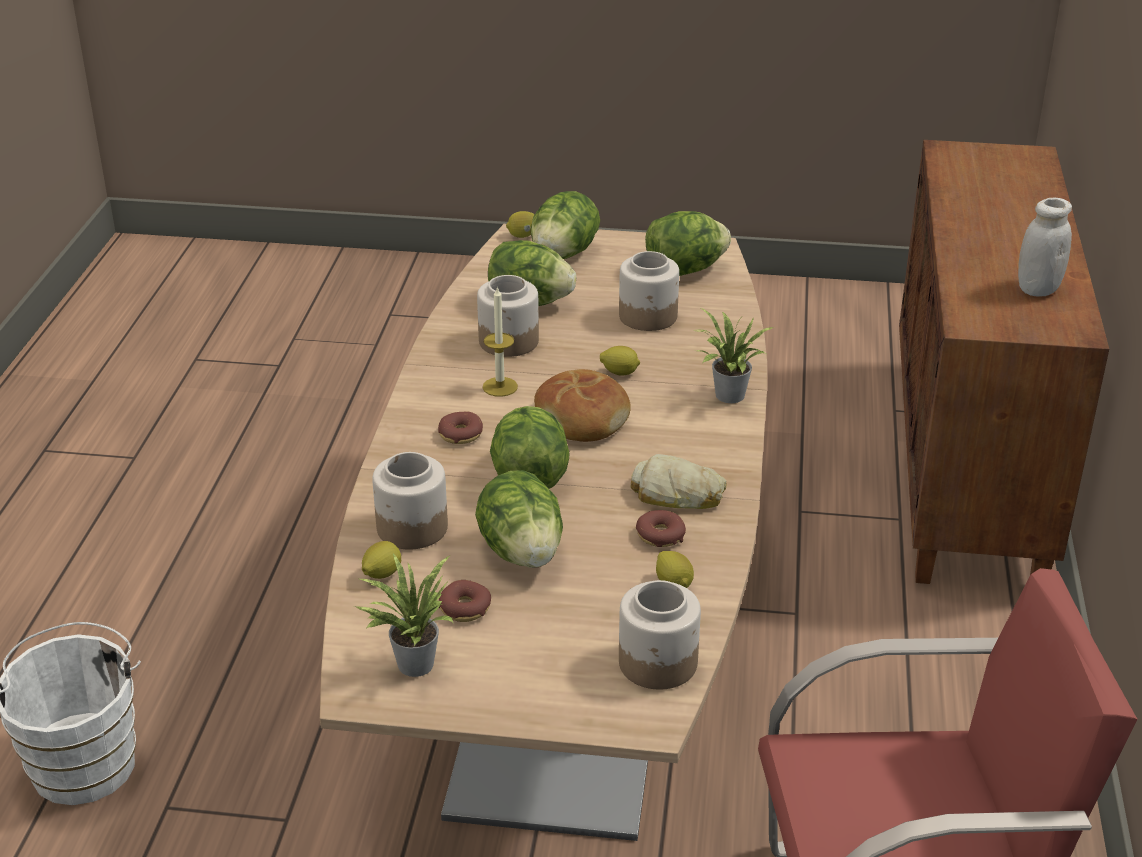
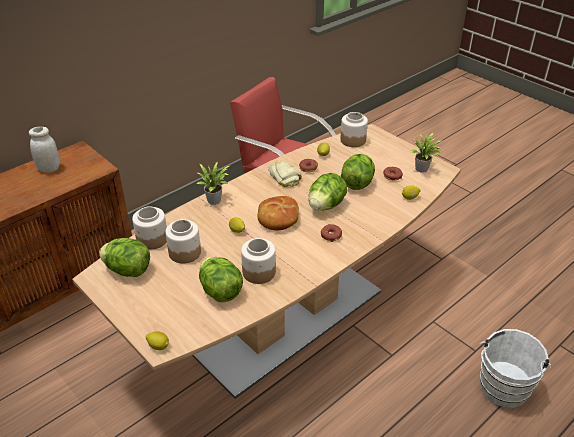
camera: 140 degrees left, 5 degrees up
(411, 527) = (385, 208): jar -> jar (152, 239)
(500, 387) = (291, 250): candle -> none
(563, 254) = (161, 316): lettuce -> none

